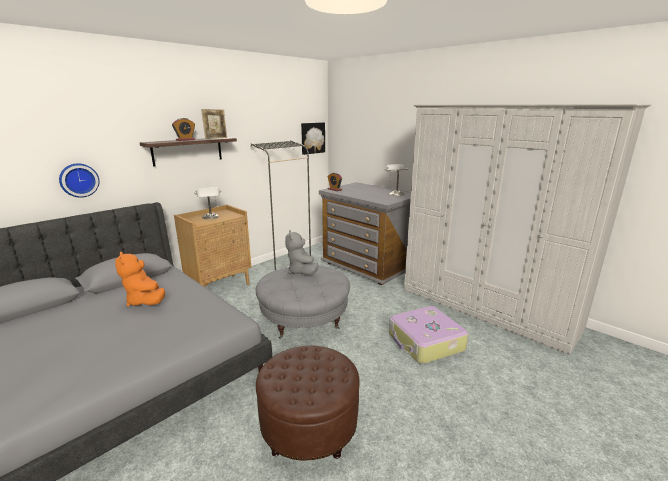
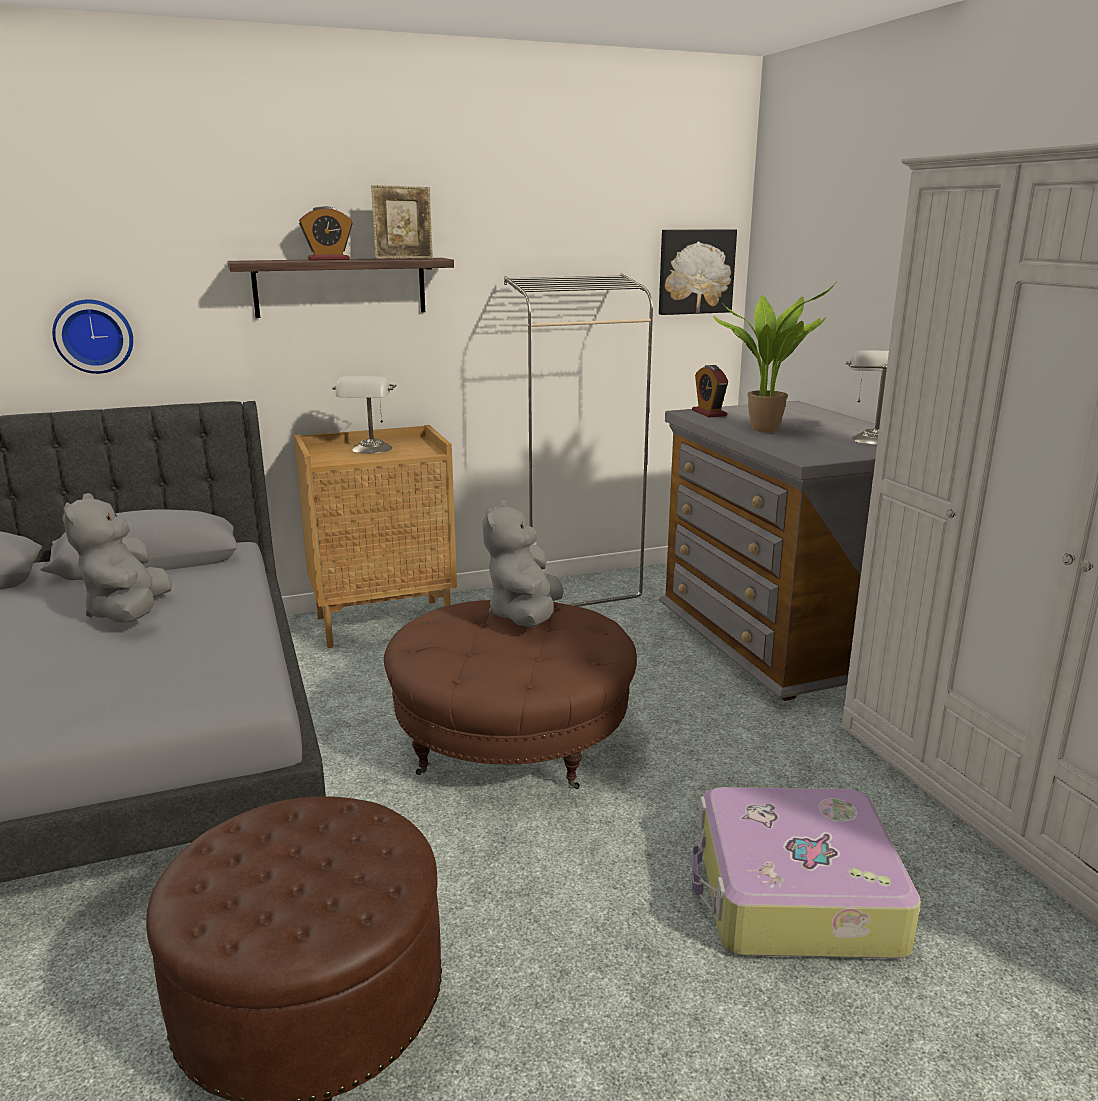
camera: 25 degrees right, 0 degrees up
(145, 301) = (129, 614): orange plush toy -> grey plush toy
(304, 318) = (512, 740): grey ottoman -> brown ottoman
(360, 193) = (767, 429): none -> potted plant

